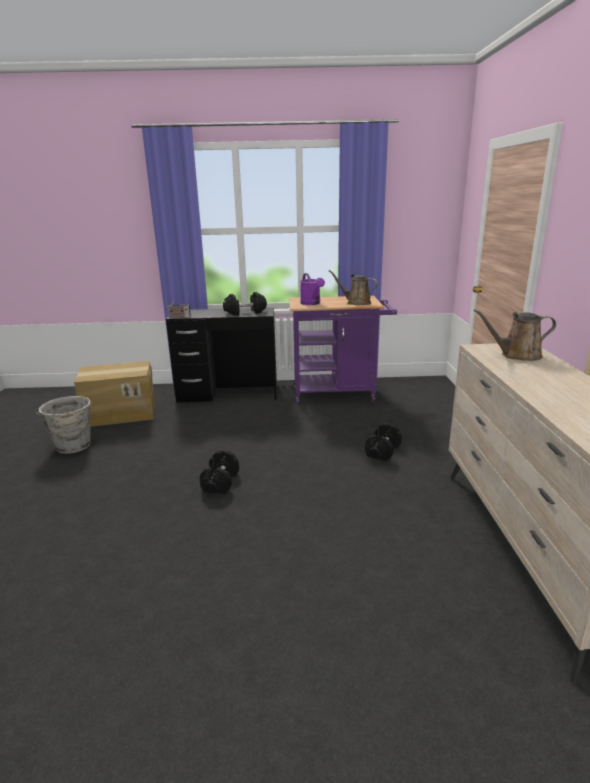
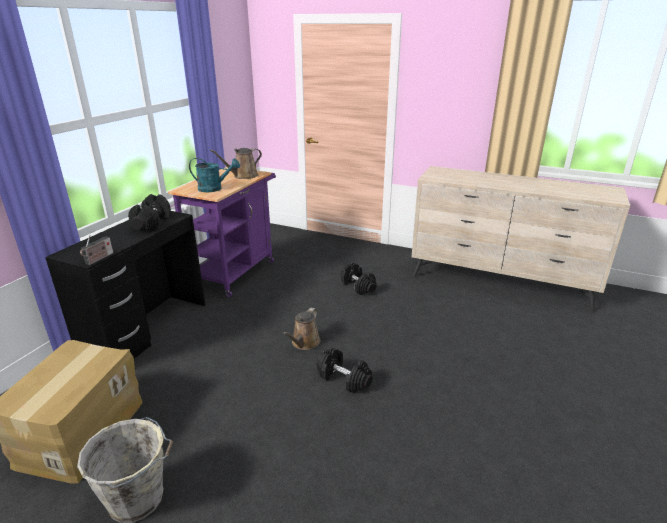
camera: 65 degrees left, 5 degrees up
(312, 303) = (214, 189): purple watering can -> turquoise watering can
(517, 355) = (453, 174): brown watering can -> brown watering can (304, 343)

